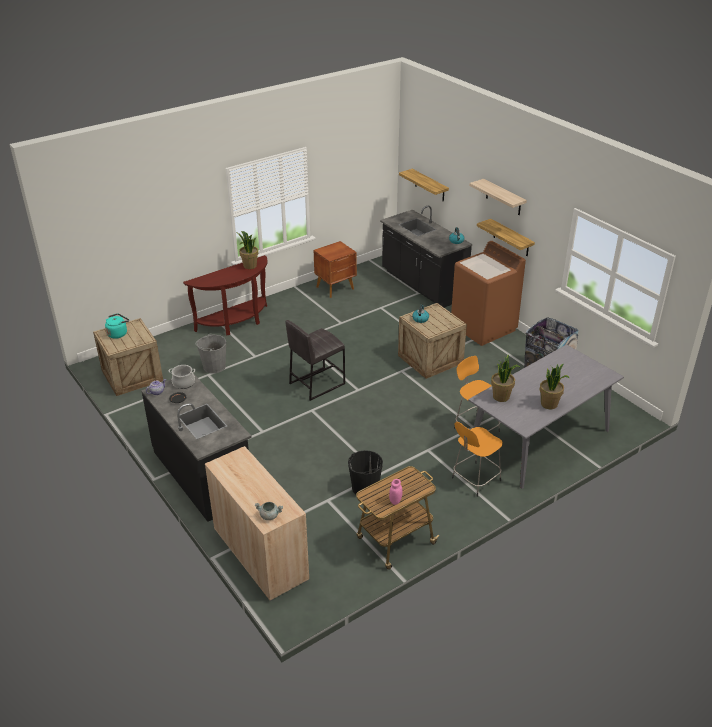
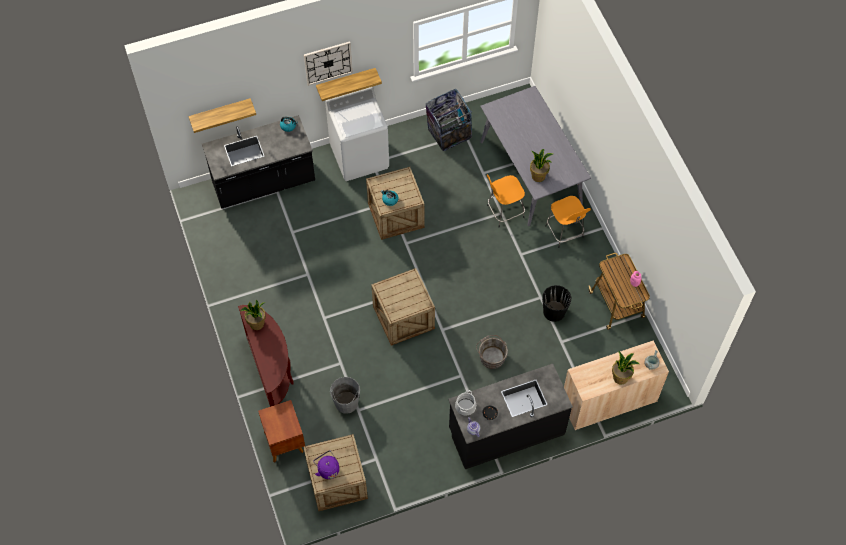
camera: 75 degrees left, 25 degrees up
(118, 333) = (327, 469): turquoise kettle -> purple kettle
(292, 449) = (491, 356): none -> grey bucket
(316, 383) = (403, 317): grey stool -> crate
(336, 288) = (238, 263): brown nightstand -> brown nightstand (284, 441)
(483, 328) = (360, 156): brown washing machine -> white washing machine
(503, 197) = (328, 63): shelf -> wall clock
(549, 404) = (556, 148): potted plant -> potted plant (620, 377)

